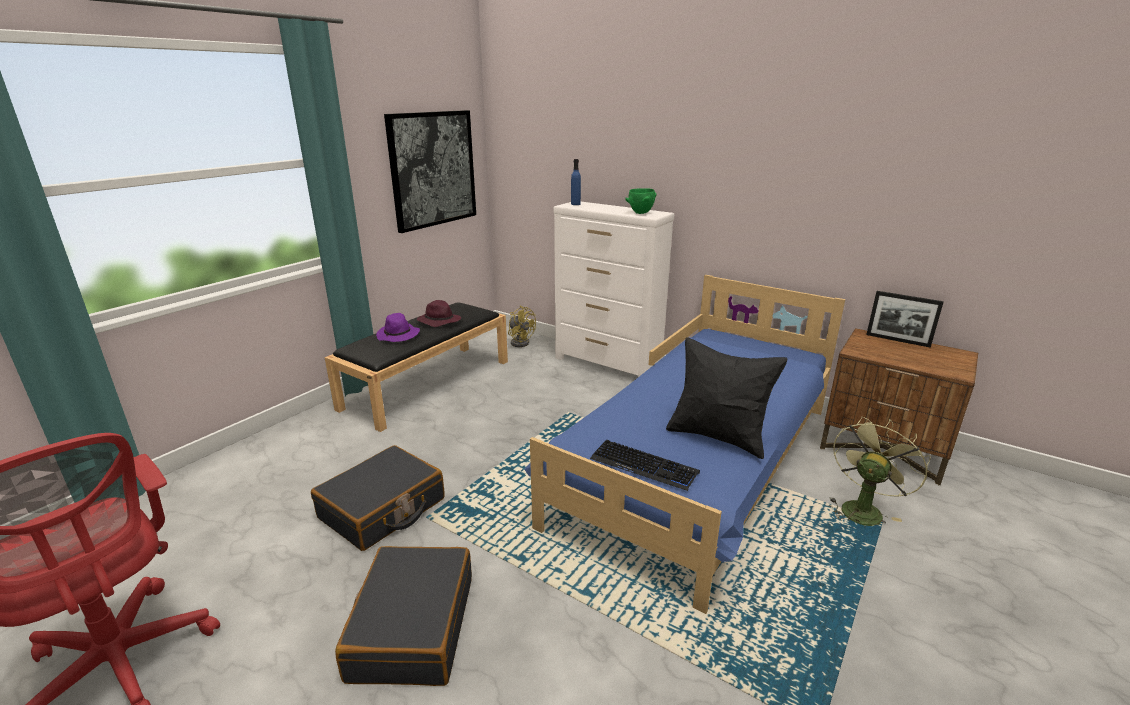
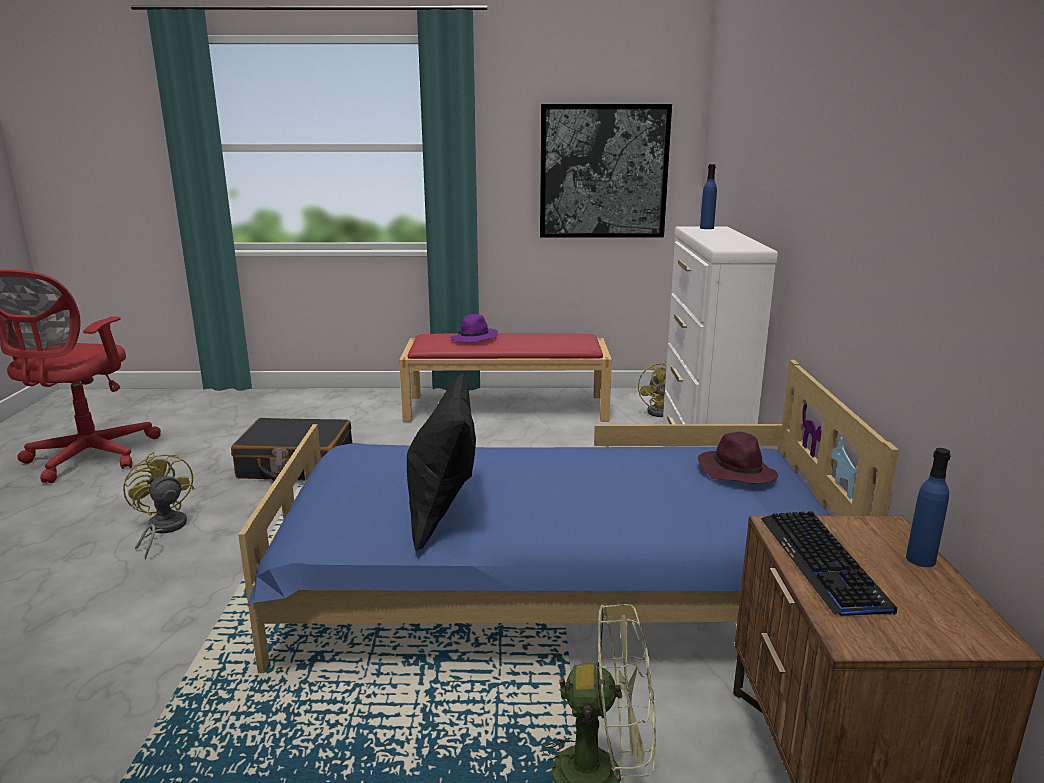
camera: 55 degrees right, 5 degrees down
(412, 627) = (163, 529): black suitcase -> yellow fan
(428, 383) = (507, 408): black bench -> red bench
(438, 321) = (529, 340): purple hat -> purple hat (735, 471)
(640, 213) = (730, 244): green bowl -> none
(644, 466) = (333, 491): keyboard -> keyboard (822, 563)
(897, 340) = (920, 559): picture frame -> blue bottle

